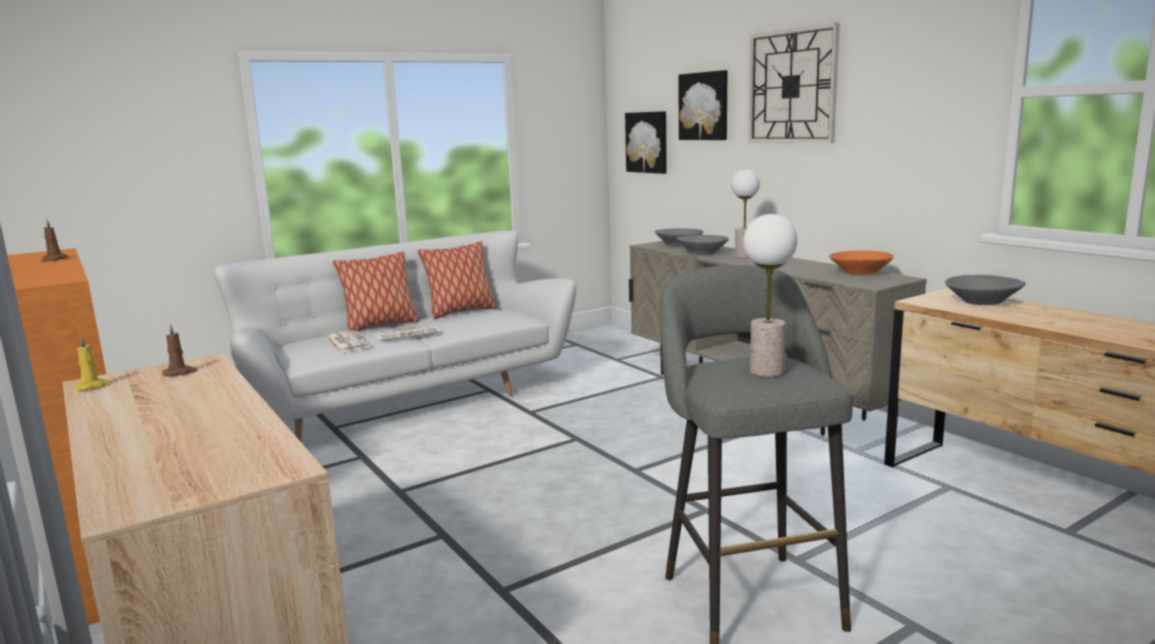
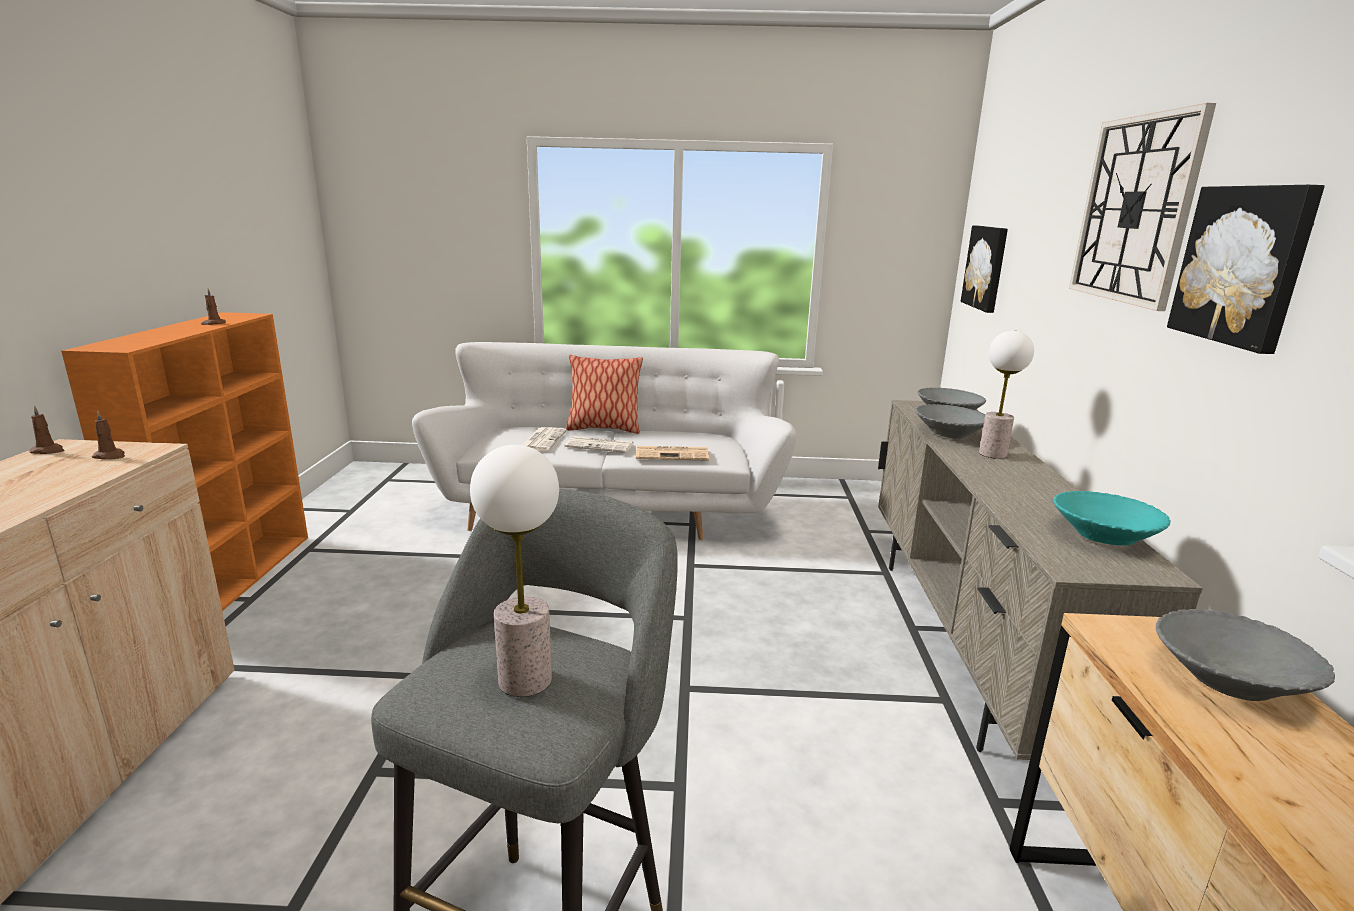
camera: 35 degrees right, 5 degrees up
(93, 386) = (48, 451): yellow candle -> brown candle
(461, 312) = (691, 433): pillow -> none
(478, 325) = (673, 454): none -> newspaper
(704, 106) = (1042, 227): picture -> picture (1244, 265)
(860, 273) = (1103, 536): orange bowl -> turquoise bowl

